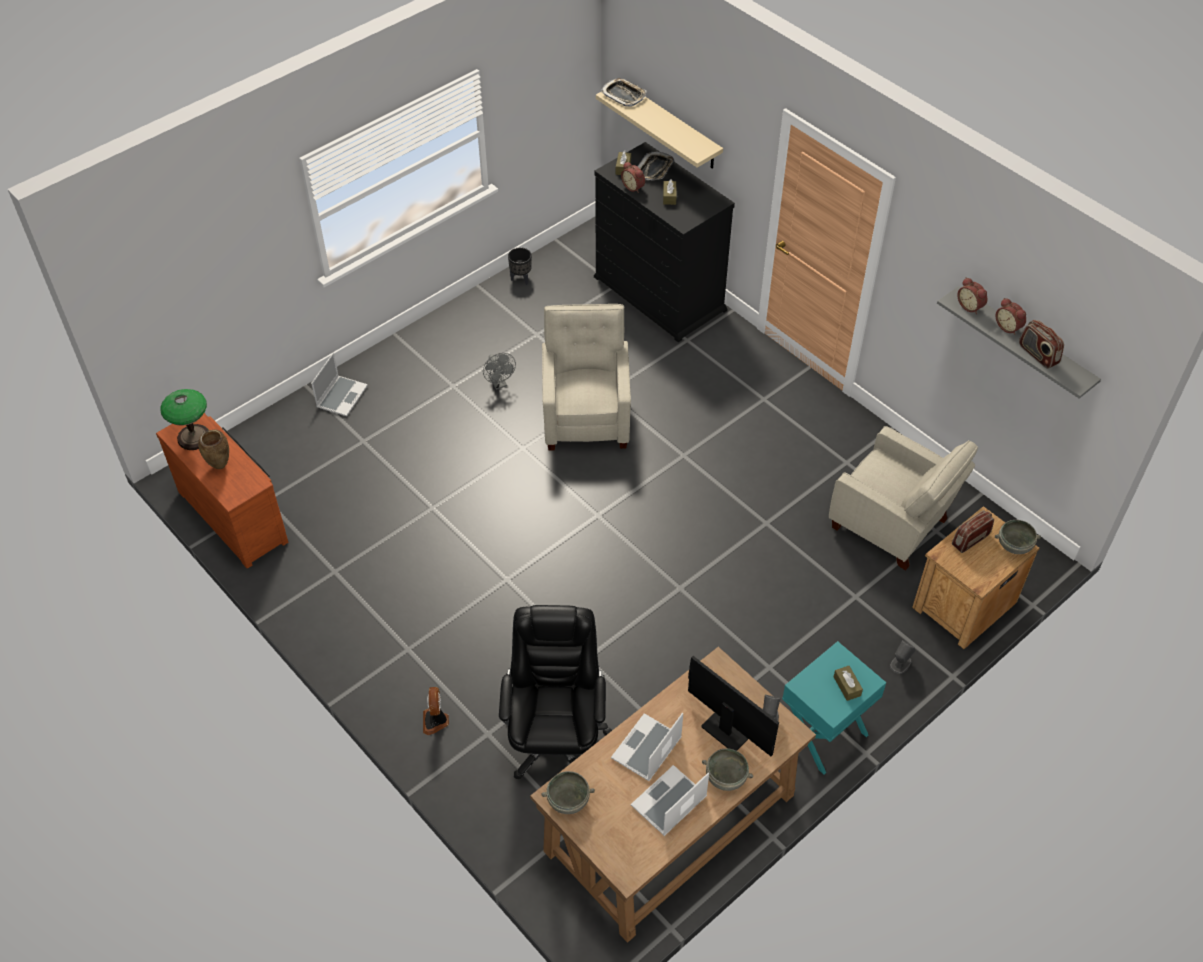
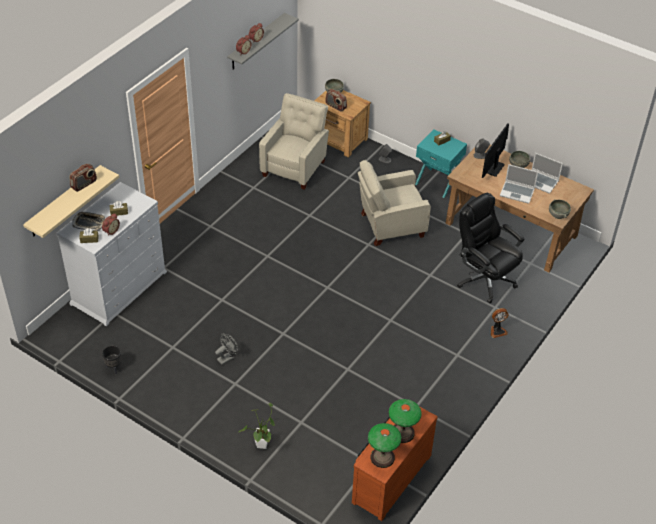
camera: 105 degrees left, 5 degrees down
(219, 466) = (402, 433): brown vase -> table lamp
(341, 396) = (261, 447): laptop -> potted plant
(556, 738) = (484, 279): black office chair -> black office chair turned 60 degrees clockwise
(587, 416) = (246, 306): beige armchair -> beige armchair (389, 225)
(624, 95) = (42, 220): tray -> none
(660, 294) = (119, 287): black dresser -> white dresser
(1037, 355) = (273, 30): radio -> radio (84, 184)

